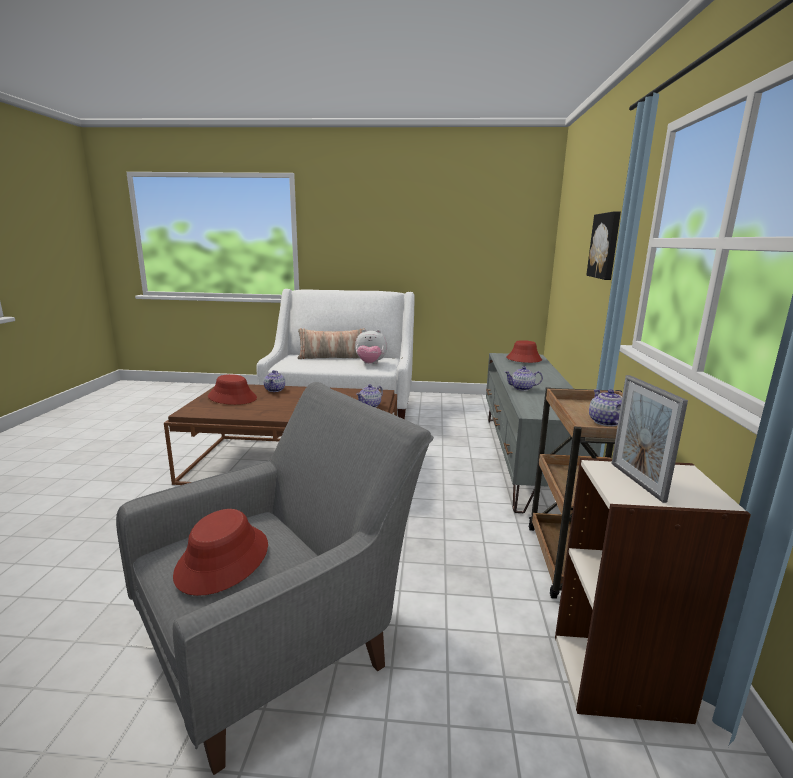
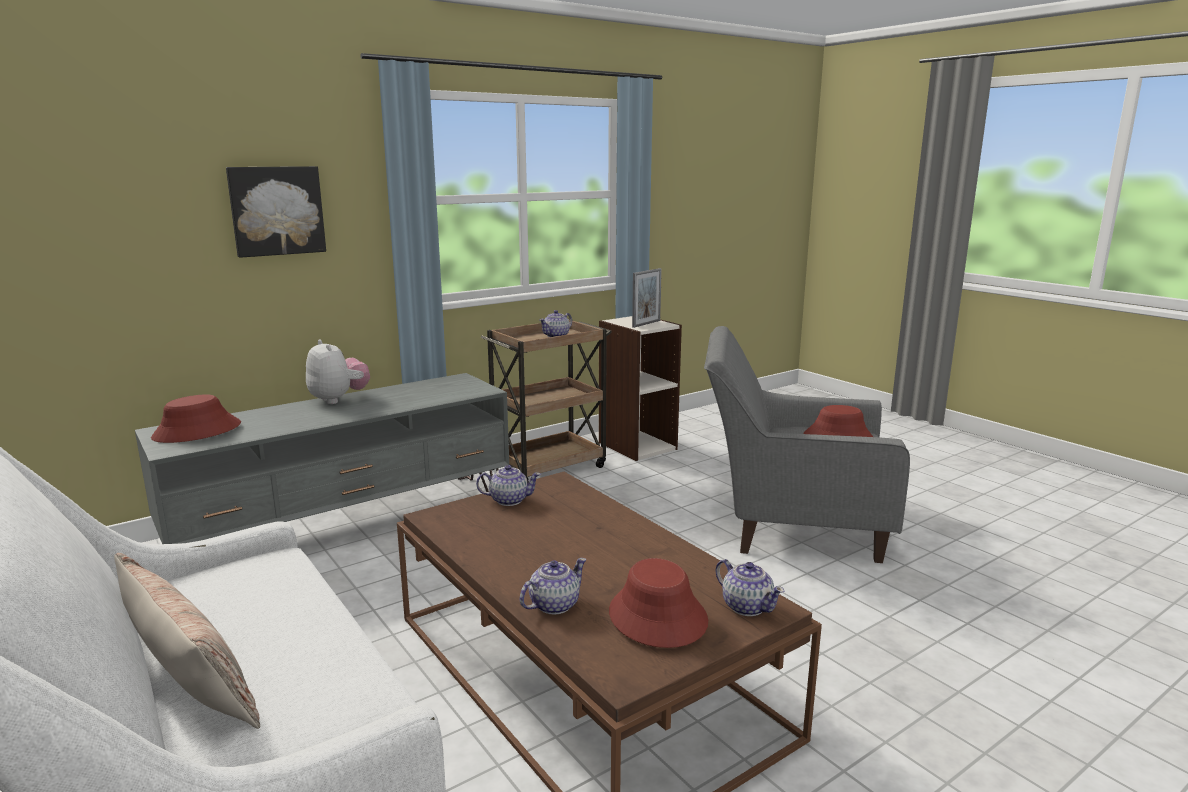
camera: 130 degrees left, 0 degrees up
(370, 364) = (235, 592): plush toy -> plush toy (338, 399)
(522, 388) = (393, 406): teapot -> teapot (747, 606)

